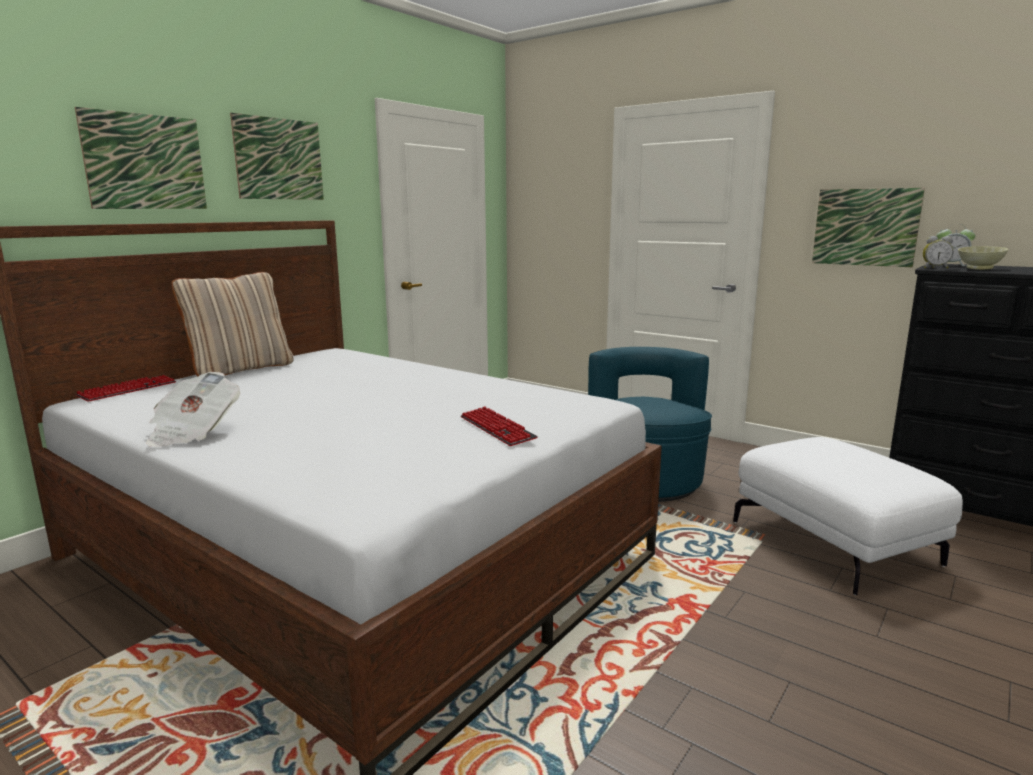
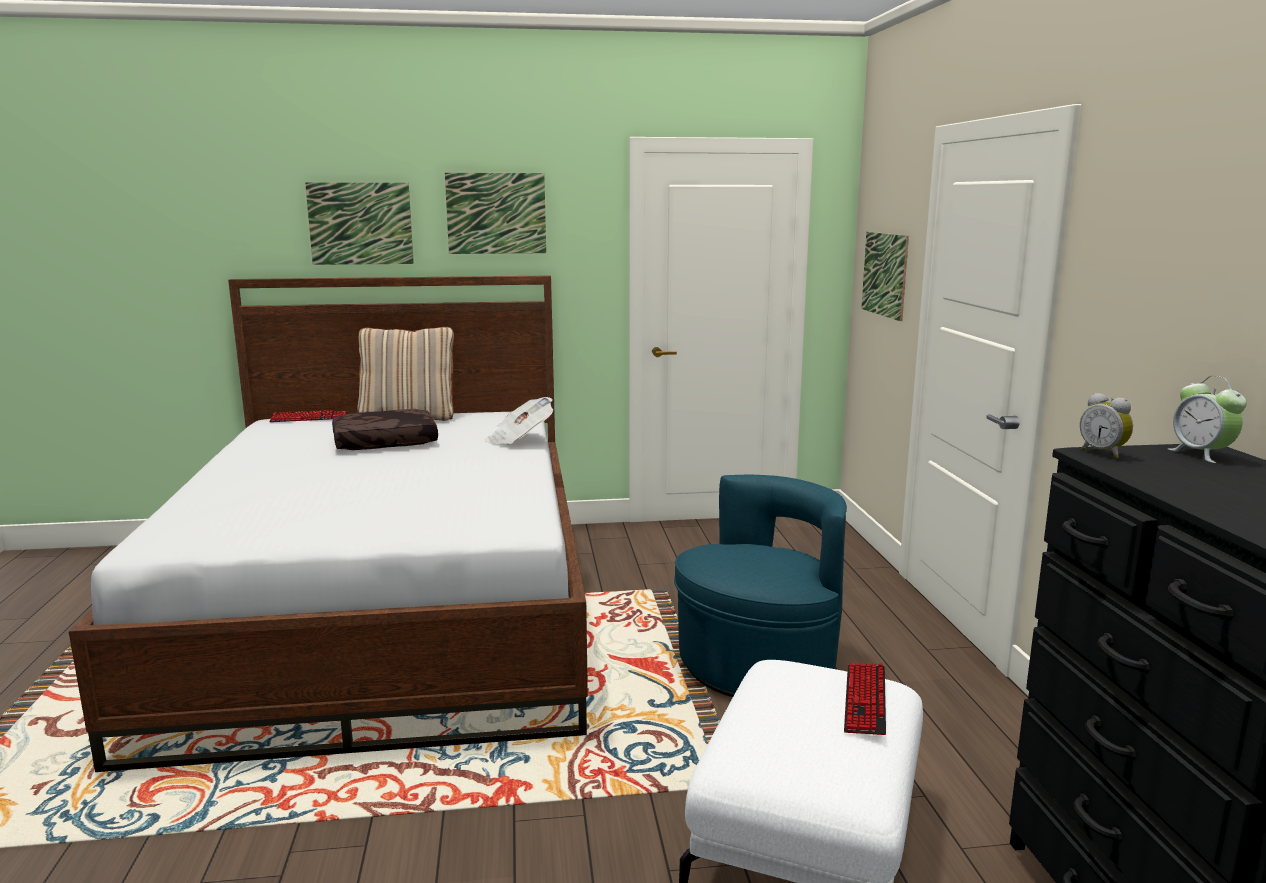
camera: 45 degrees right, 0 degrees up
(193, 432) = (242, 462): newspaper -> newspaper (520, 439)
(289, 388) = (384, 443): none -> brown pillow
(497, 428) = (375, 522): keyboard -> keyboard (865, 700)
(865, 227) = (1157, 355): picture -> picture (884, 274)
(978, 268) = (1175, 471): beige bowl -> none

